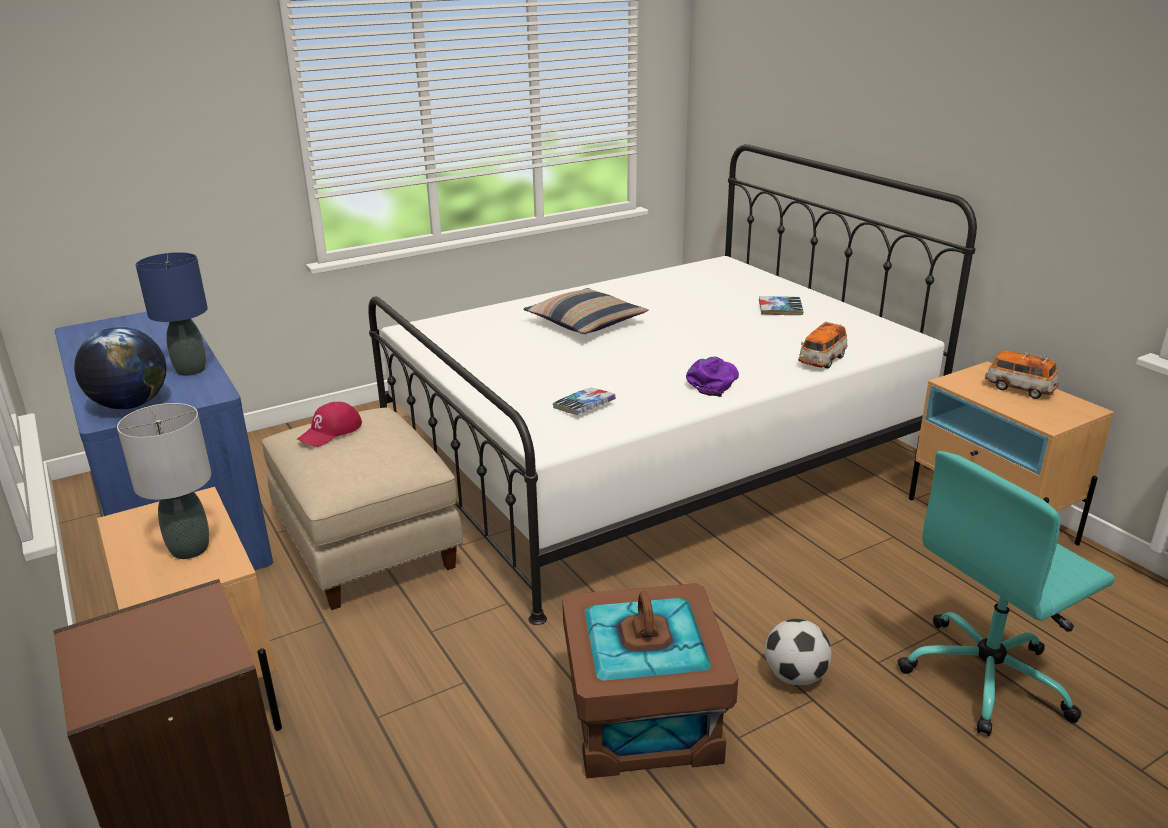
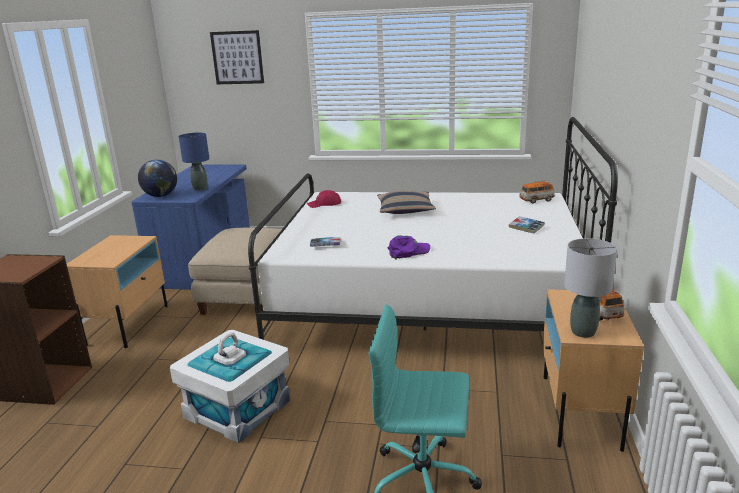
camera: 40 degrees right, 5 degrees down
(136, 86) = (237, 57): none -> picture
(189, 549) = (112, 253): grey table lamp -> grey table lamp (582, 332)
(330, 431) = (238, 231): red cap -> red cap (324, 204)
(642, 719) = (237, 408): brown storage box -> white storage box
(795, 676) = (327, 427): football -> none
(822, 361) = (490, 258): toy car -> toy car (536, 200)

